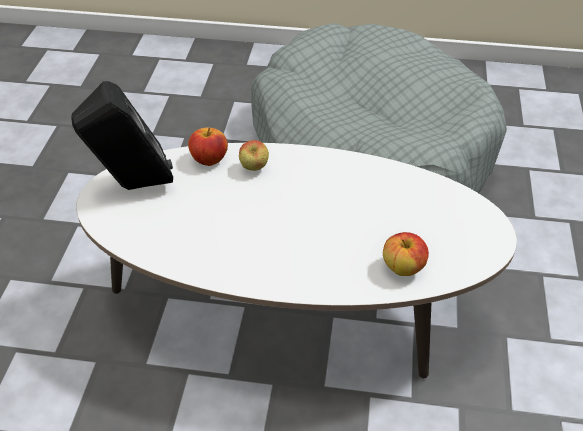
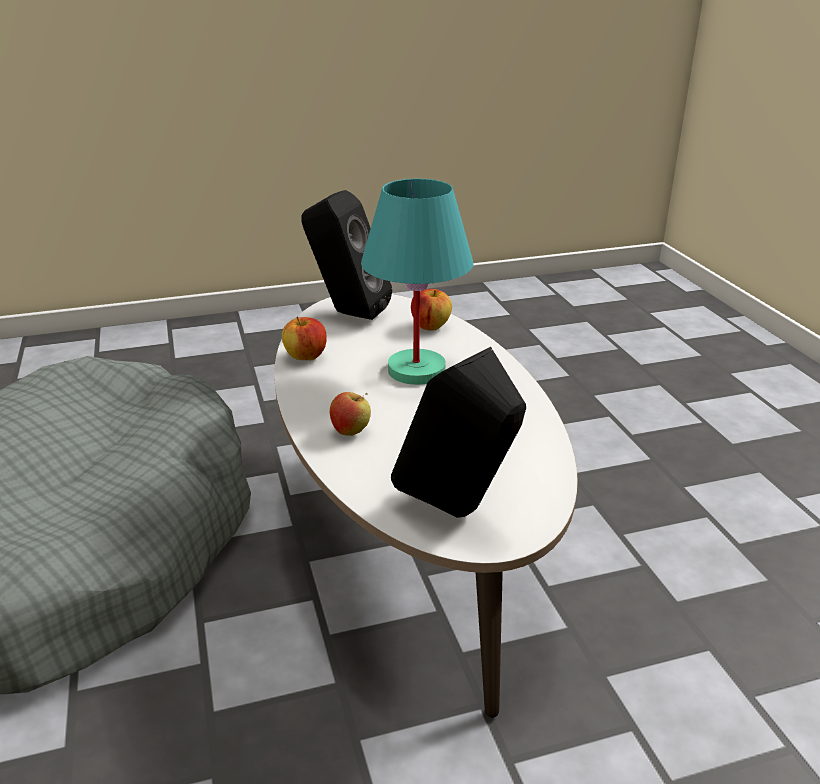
camera: 115 degrees left, 15 degrees down
(209, 160) = (358, 469): apple -> apple (305, 357)
(321, 229) = (417, 370): none -> turquoise table lamp
(460, 219) = (347, 313): none -> black speaker

